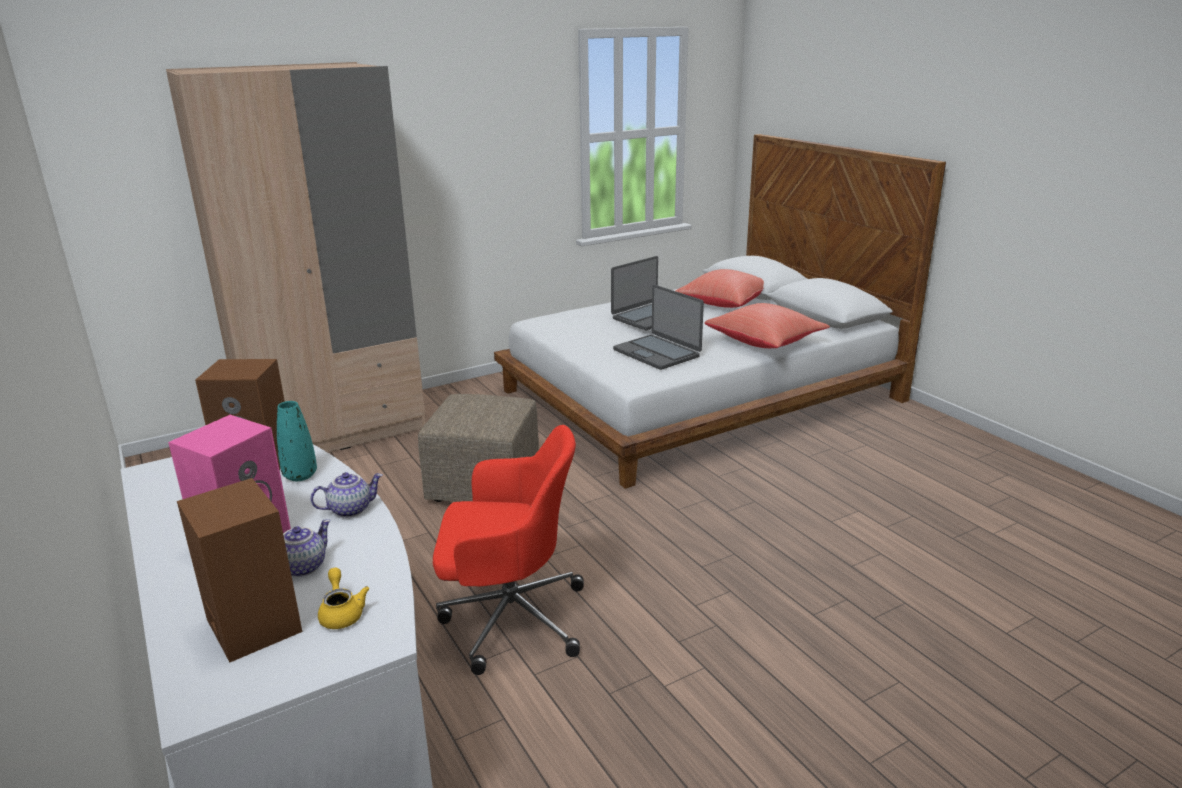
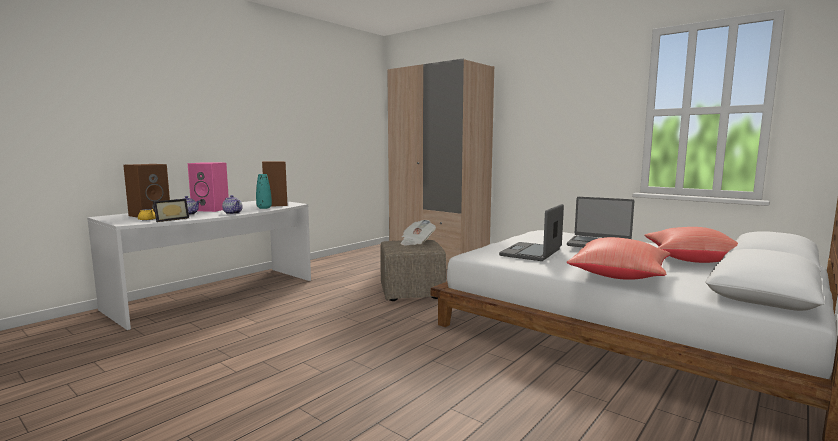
camera: 70 degrees right, 15 degrees down
(377, 582) = (171, 219): none -> picture frame
(480, 406) = (416, 242): none -> newspaper
(510, 617) = (283, 317): red office chair -> none

